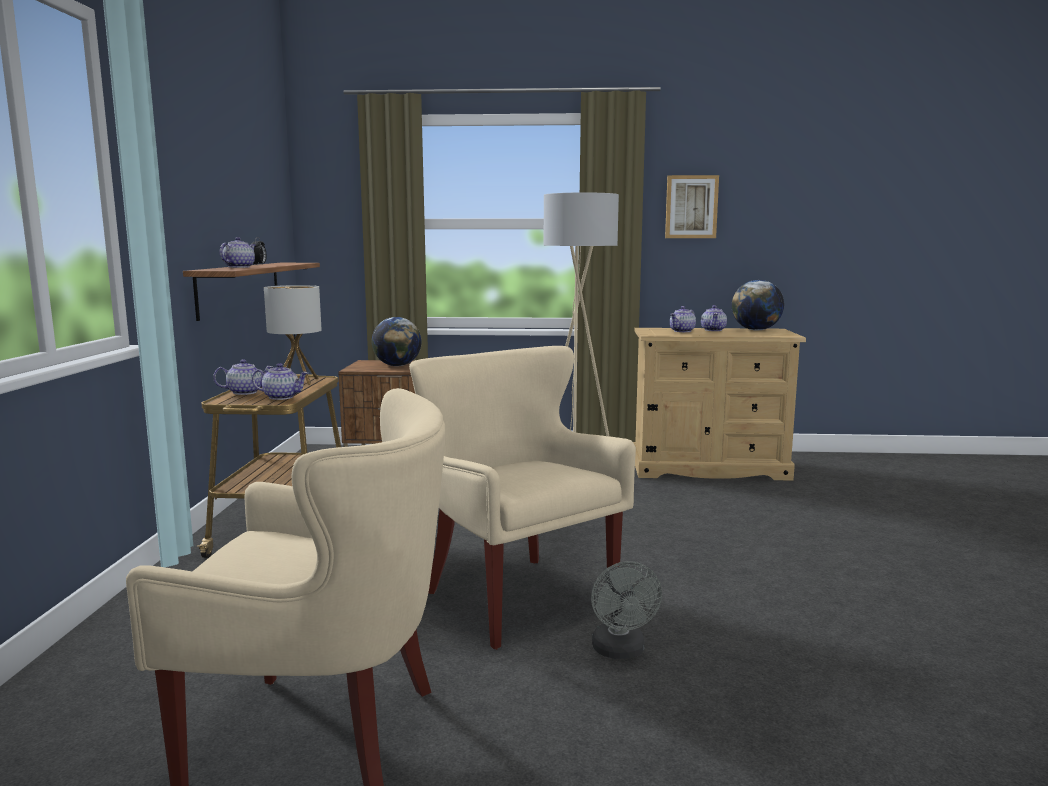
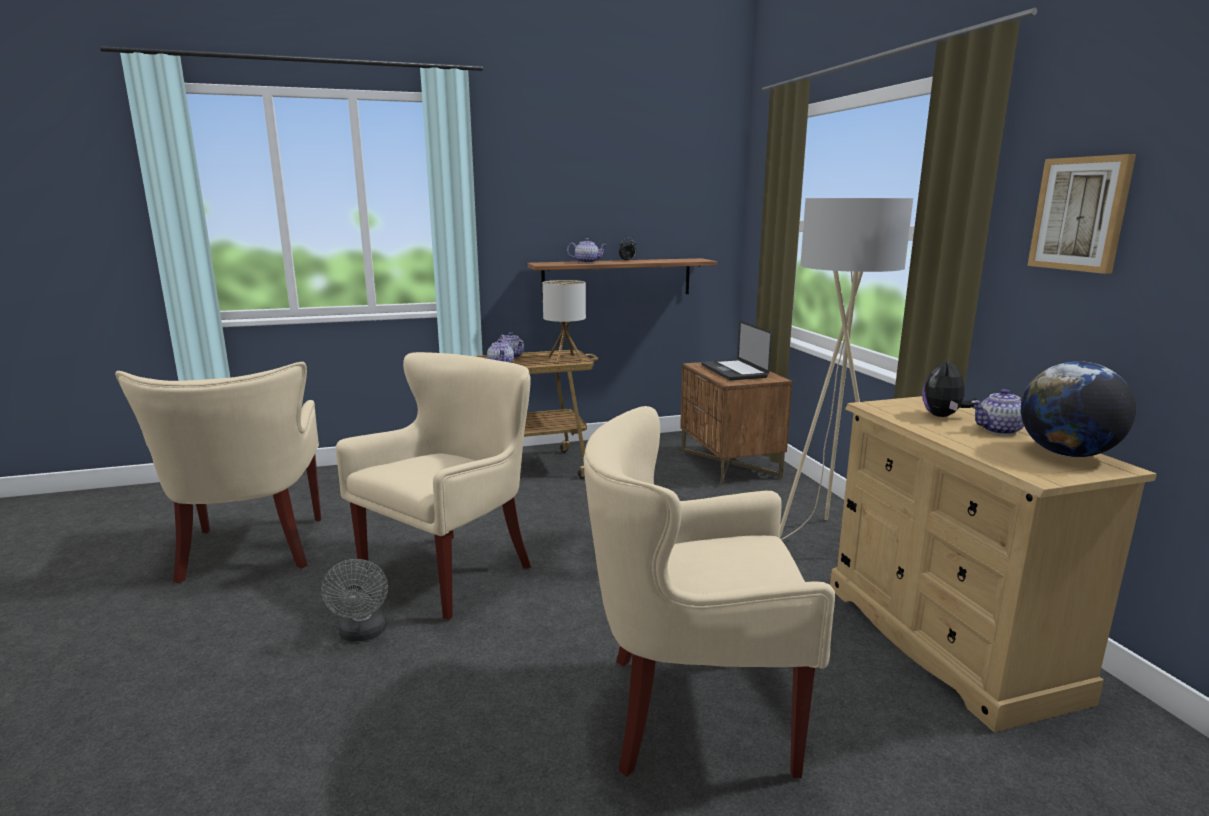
camera: 70 degrees right, 5 degrees up
(397, 365) = (734, 371): globe -> laptop
(621, 651) = (362, 634): grey fan -> grey fan turned 75 degrees counterclockwise
(682, 331) = (943, 416): teapot -> plush toy
(768, 537) = (692, 711): none -> beige armchair

